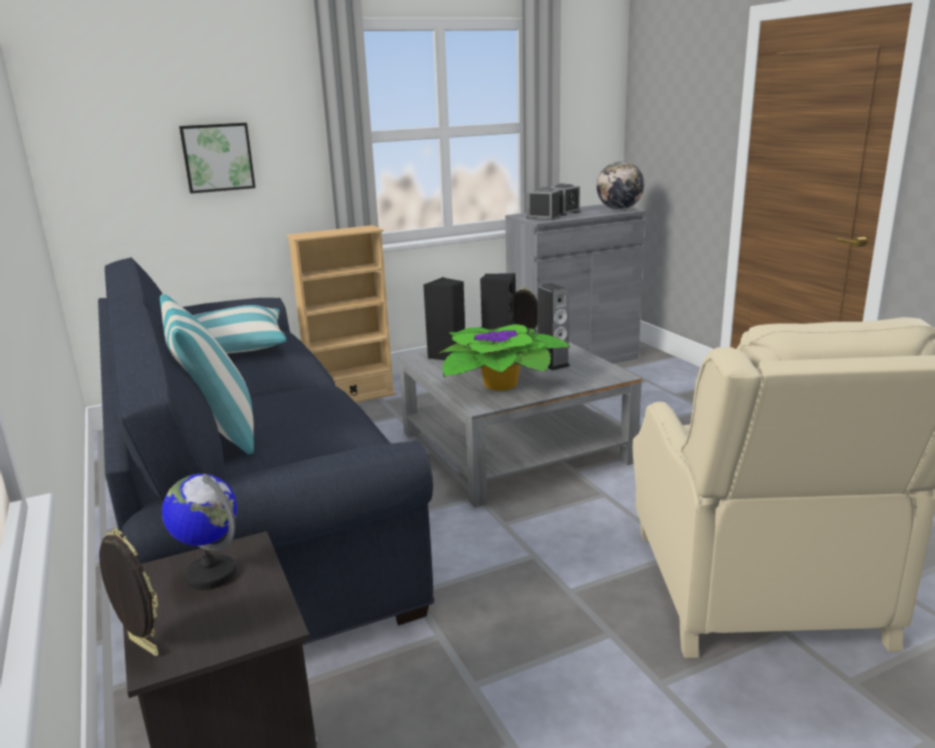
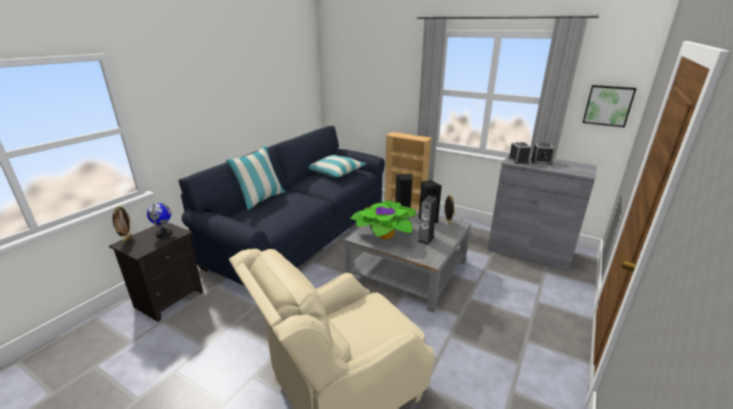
camera: 55 degrees right, 5 degrees up
(217, 157) = (378, 91): picture -> picture (608, 105)
(619, 209) = (582, 171): globe -> none

